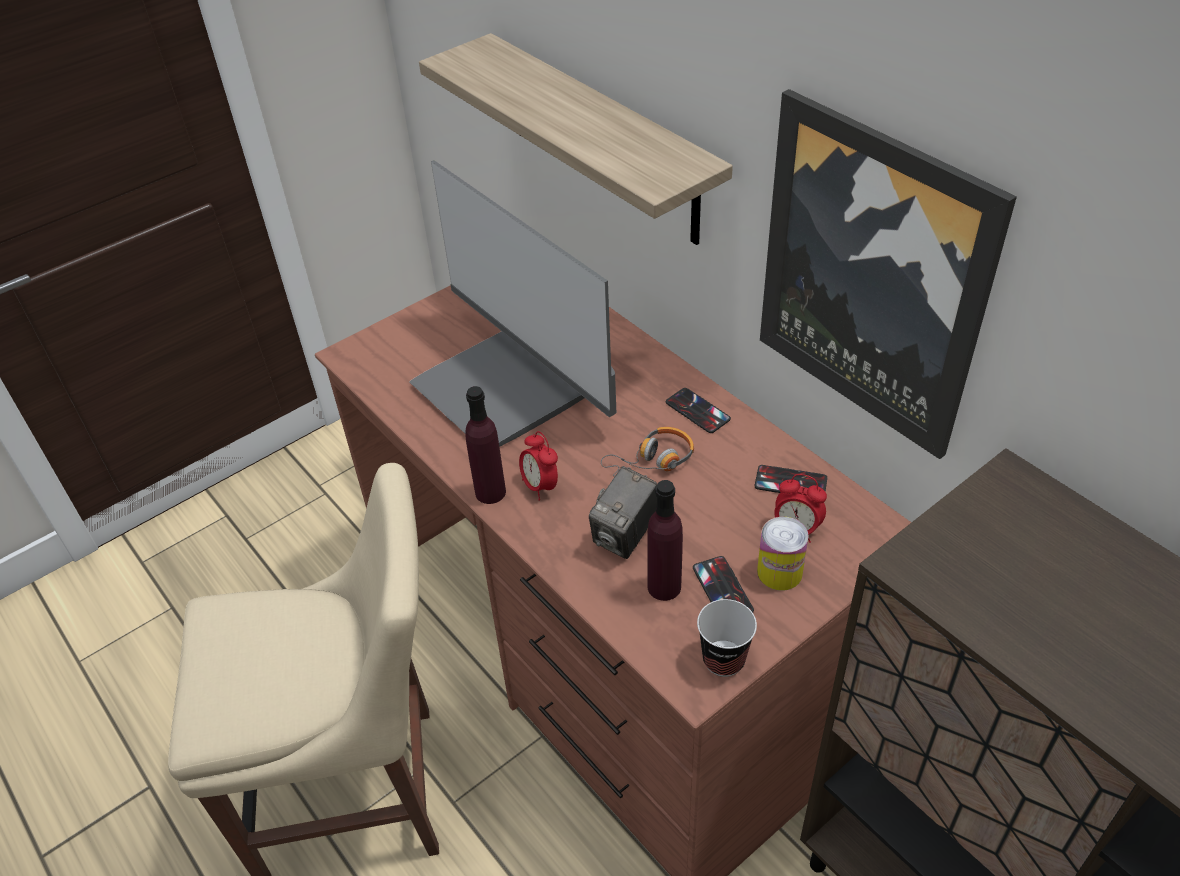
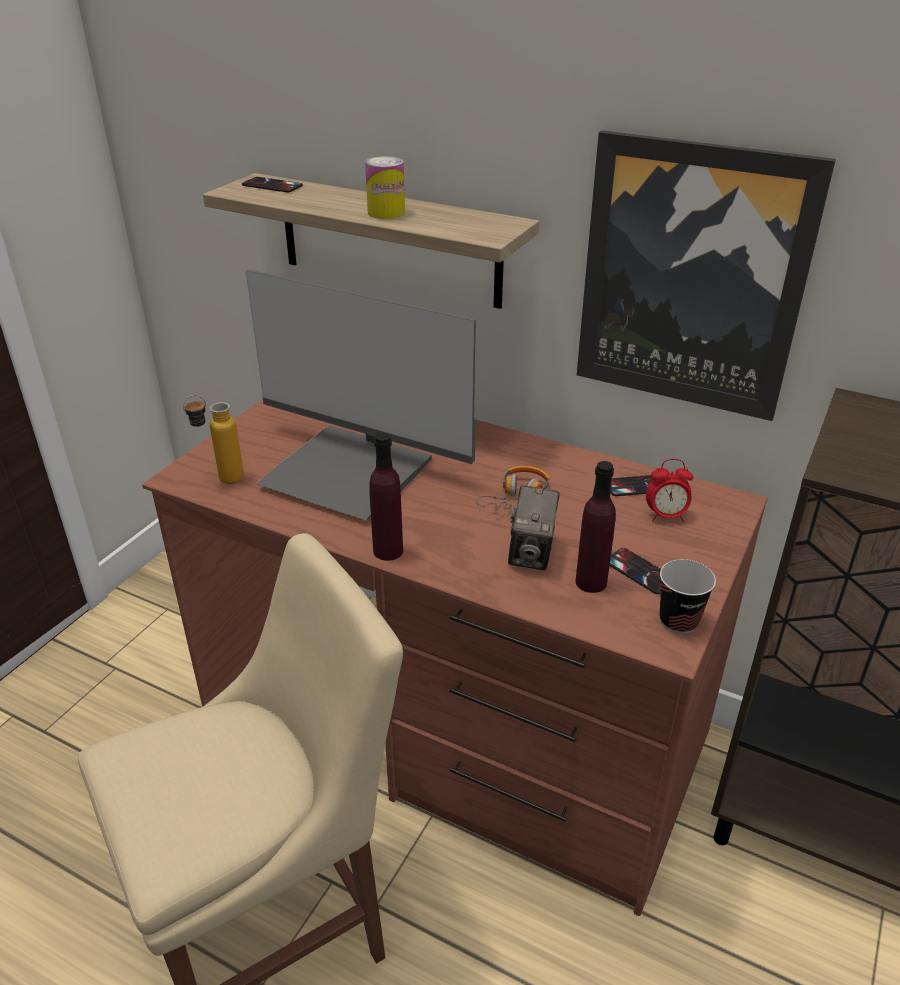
camera: 25 degrees left, 10 degrees down
(383, 368) = (221, 480): none -> bottle
(540, 486) = (431, 536): alarm clock -> none
(697, 411) = (528, 454): phone -> phone (272, 185)
(779, 572) = (675, 548): can -> can (386, 212)

